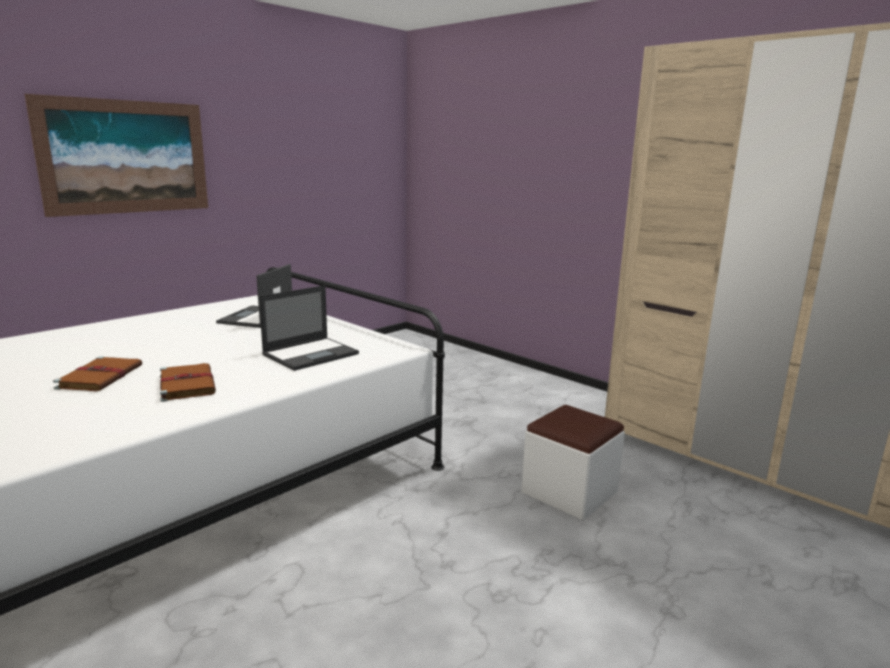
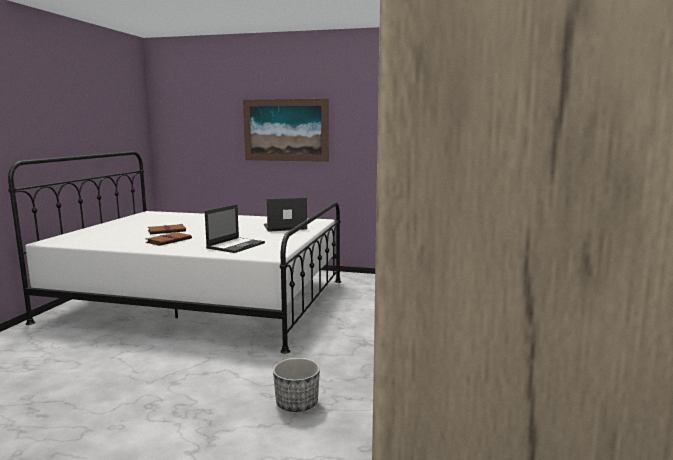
camera: 60 degrees right, 5 degrees down
(311, 354) = (236, 245): laptop -> laptop turned 75 degrees counterclockwise
(569, 492) = (297, 404): white ottoman -> planter

